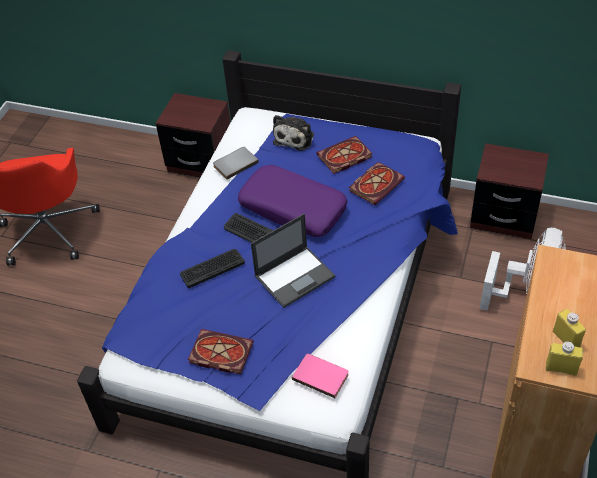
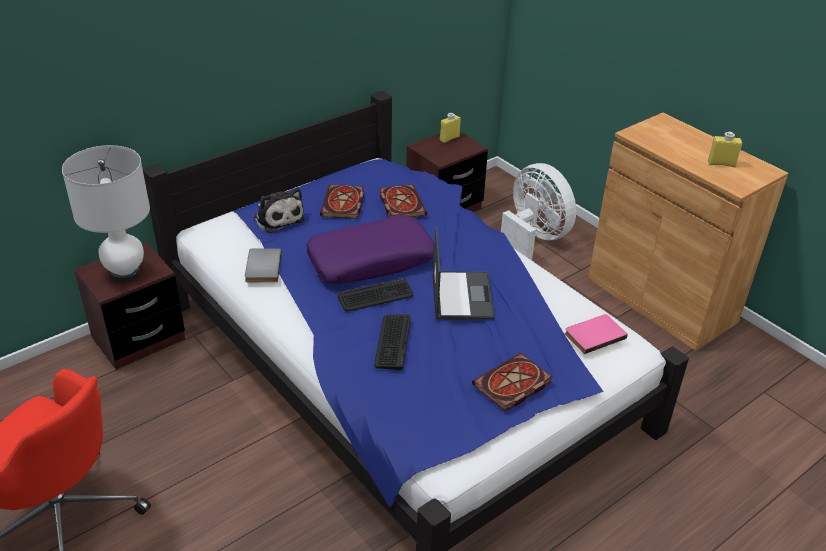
camera: 60 degrees left, 10 degrees down
(190, 114) = (125, 273): none -> white table lamp
(561, 368) = (747, 177): yellow bottle -> yellow bottle (449, 138)

